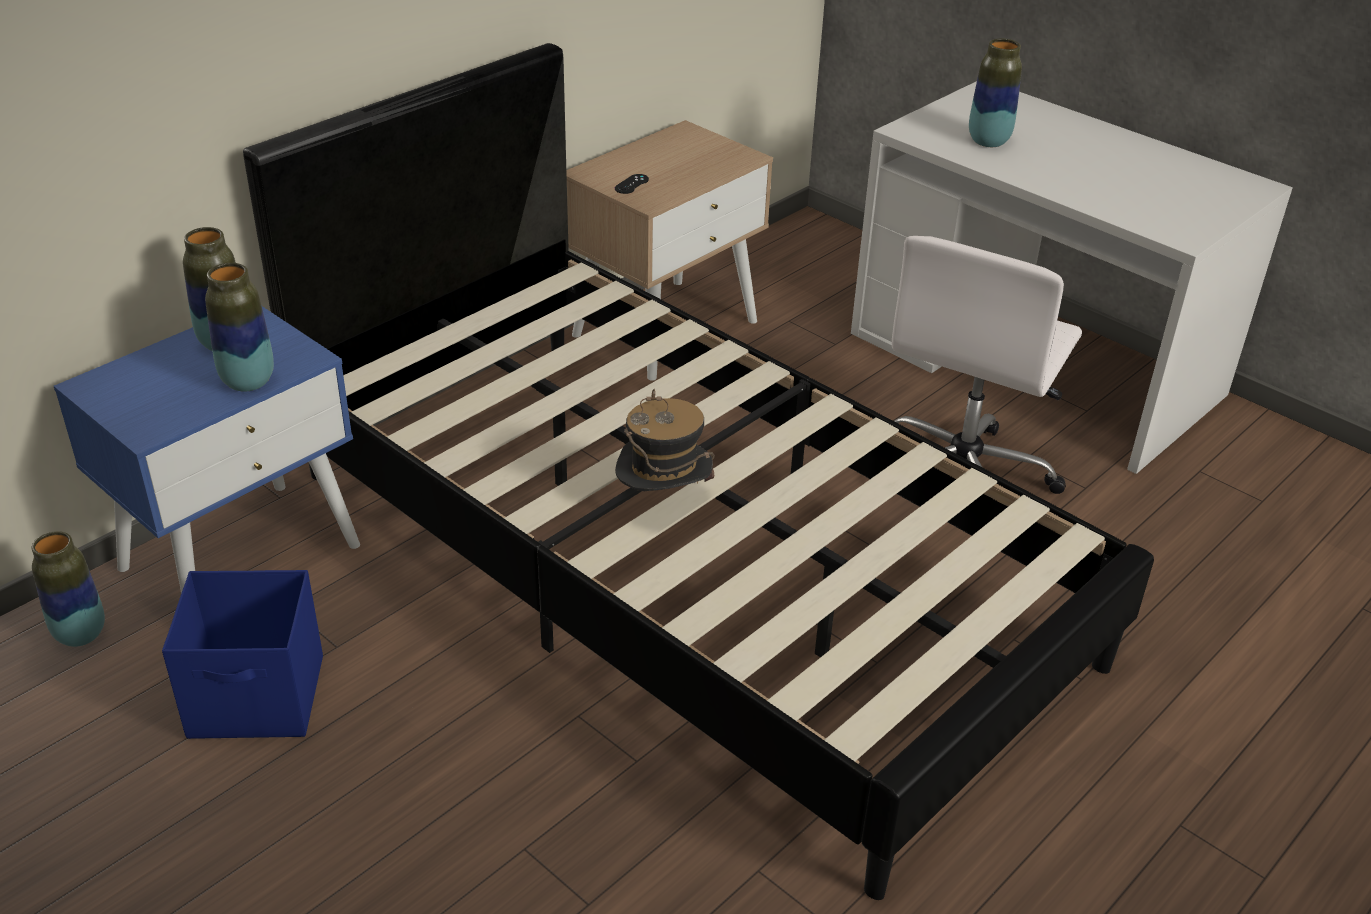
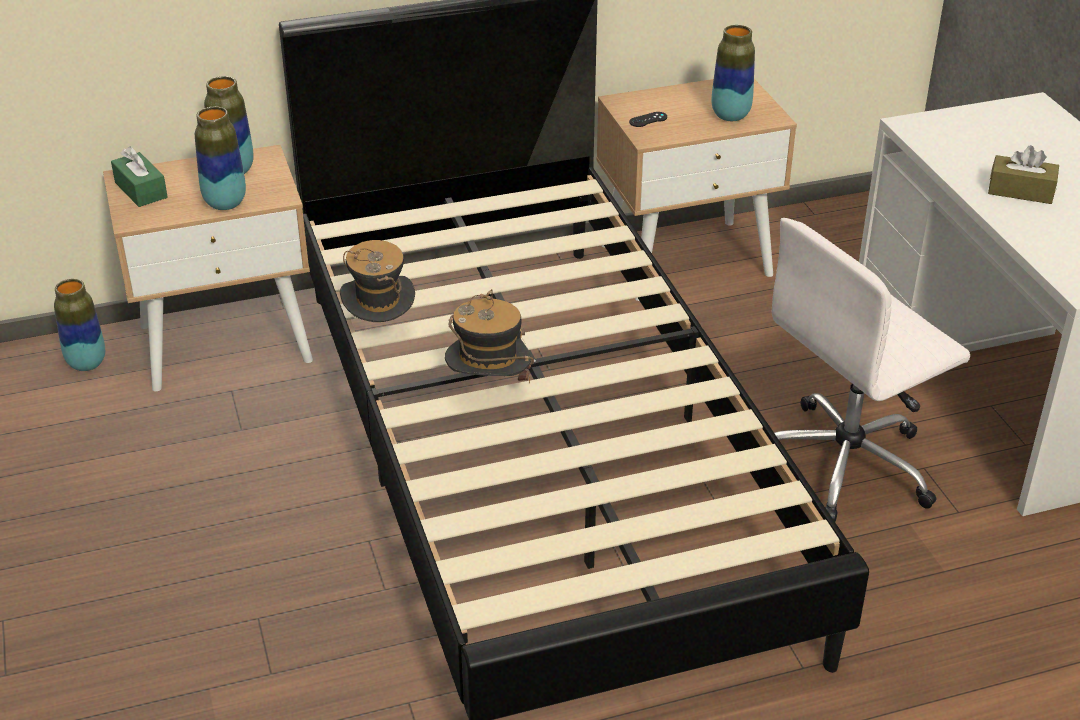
camera: 30 degrees right, 0 degrees up
(126, 394) = (141, 190): none -> green tissue box
(241, 555) = (226, 342): blue nightstand -> beige nightstand
(259, 698) = (164, 447): blue storage box -> none
(493, 477) = (380, 330): none -> hat
(988, 141) = (982, 153): vase -> vase (730, 115)
(1051, 167) = (1020, 191): none -> brown tissue box

